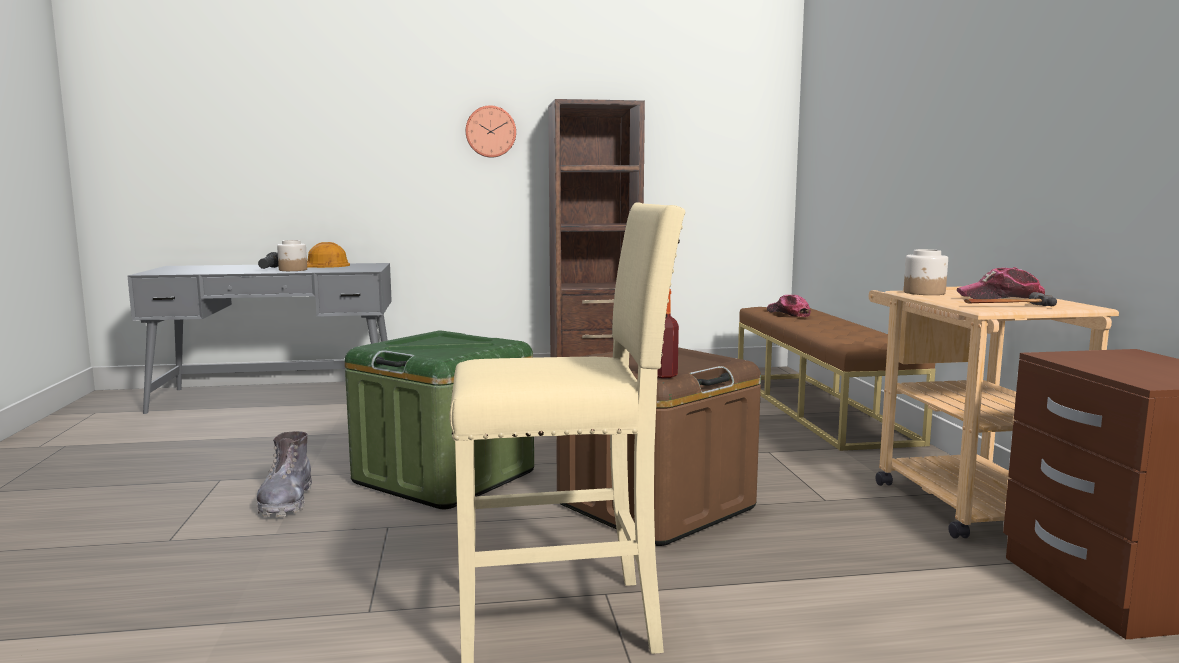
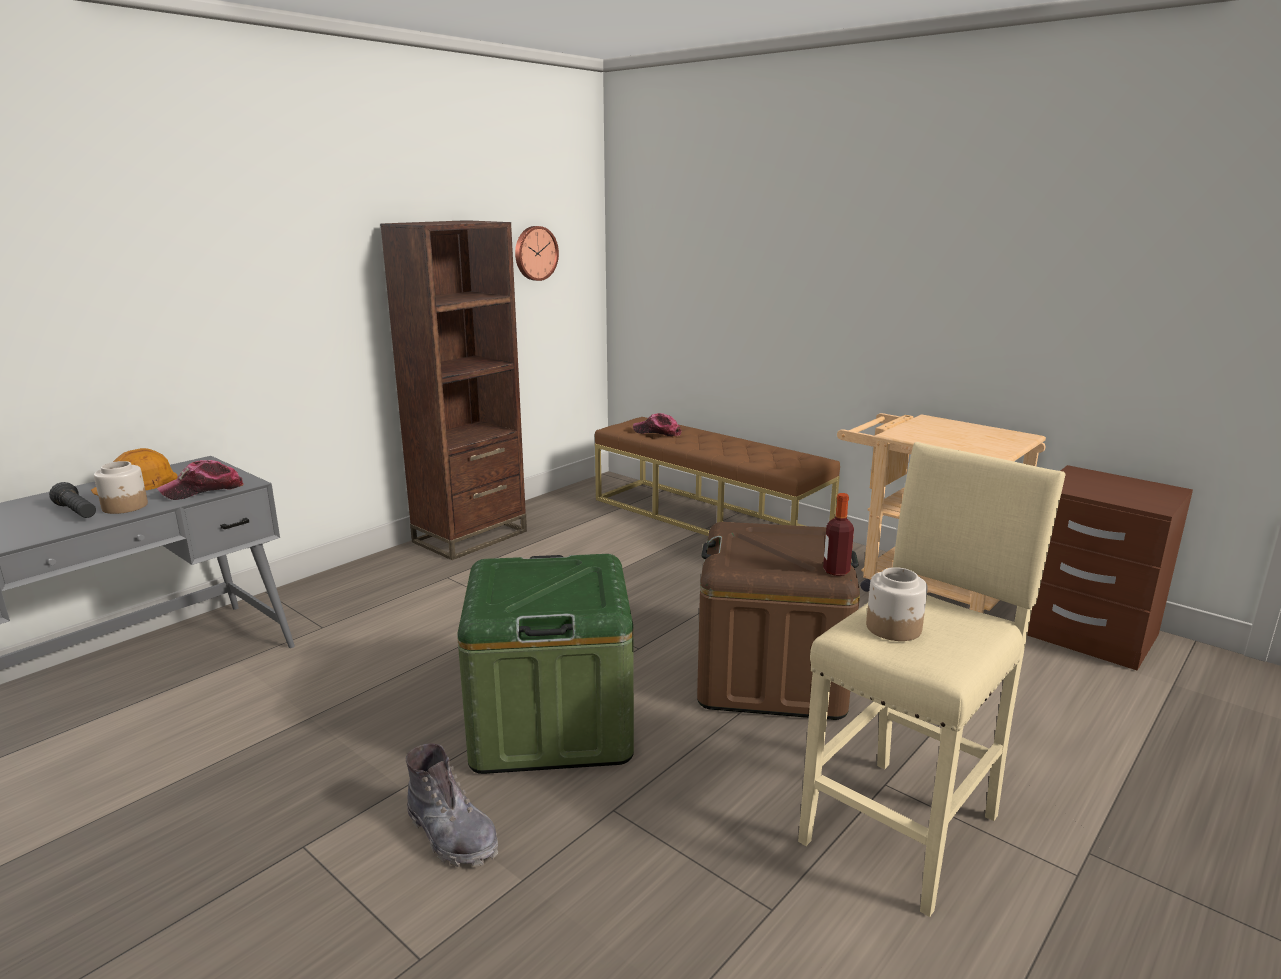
camera: 40 degrees left, 10 degrees up
(490, 131) = (314, 261): wall clock -> wall clock (535, 253)
(924, 293) = (906, 434): jar -> jar (894, 628)
(1001, 299) = (965, 434): cap -> cap (203, 490)
(1007, 306) = (996, 446): hammer -> none

